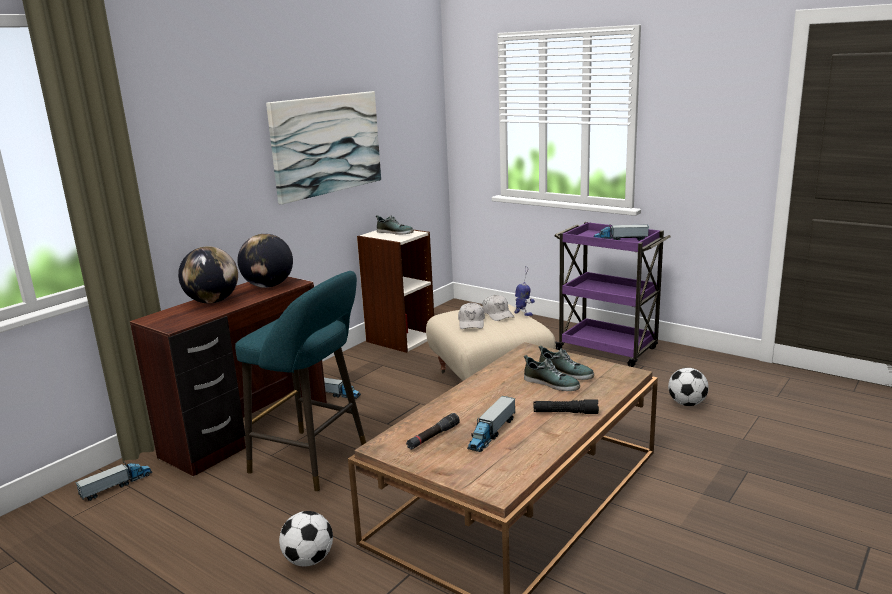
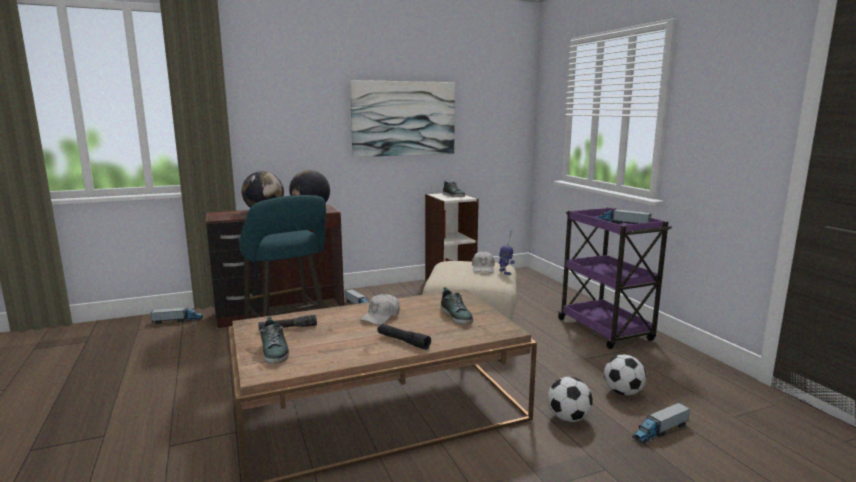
camera: 30 degrees right, 5 degrees down
(309, 560) = (199, 397): football -> football (568, 418)
(471, 322) = (454, 269): white cap -> white cap (381, 316)
(492, 433) = (327, 338): toy truck -> toy truck (660, 431)
(551, 383) = (431, 319): shoe -> shoe (275, 351)

